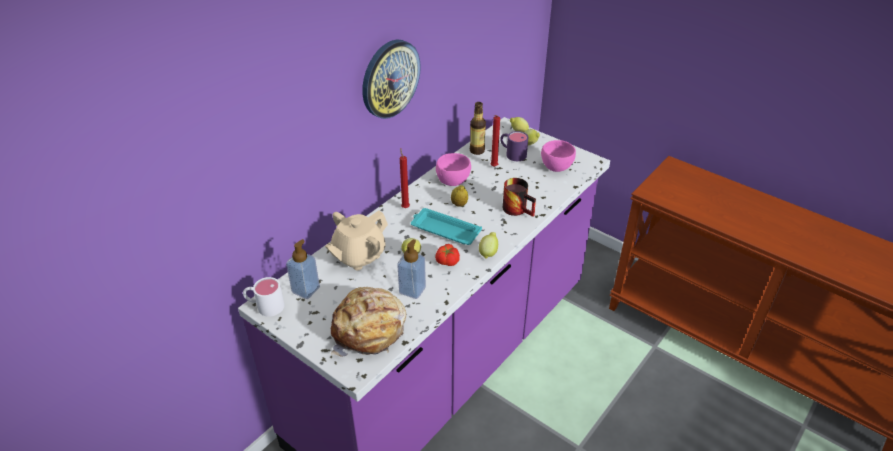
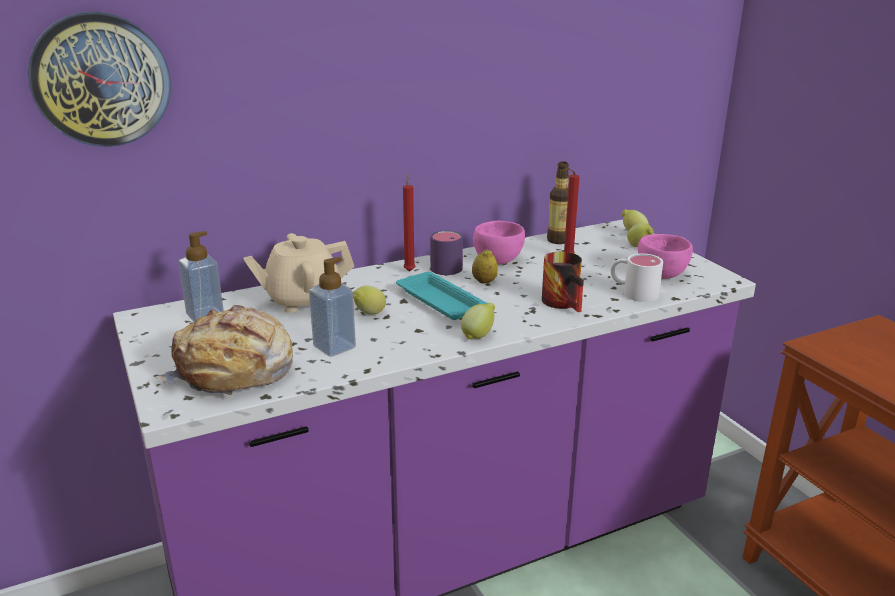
camera: 25 degrees right, 15 degrees down
(264, 306) = (142, 318): white mug -> white mug (633, 292)
(390, 78) = (416, 77): wall clock -> wall clock (101, 80)
(447, 261) = (411, 331): tomato -> none
(512, 153) = (606, 251): purple mug -> purple mug (443, 265)

